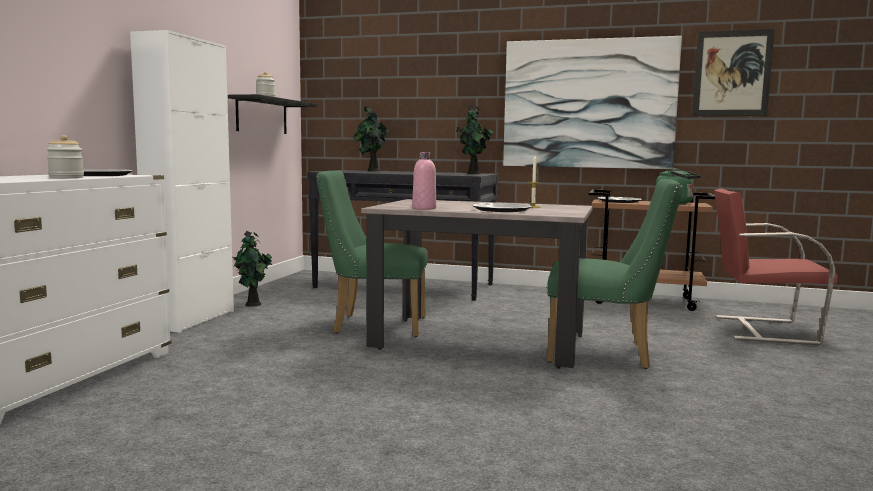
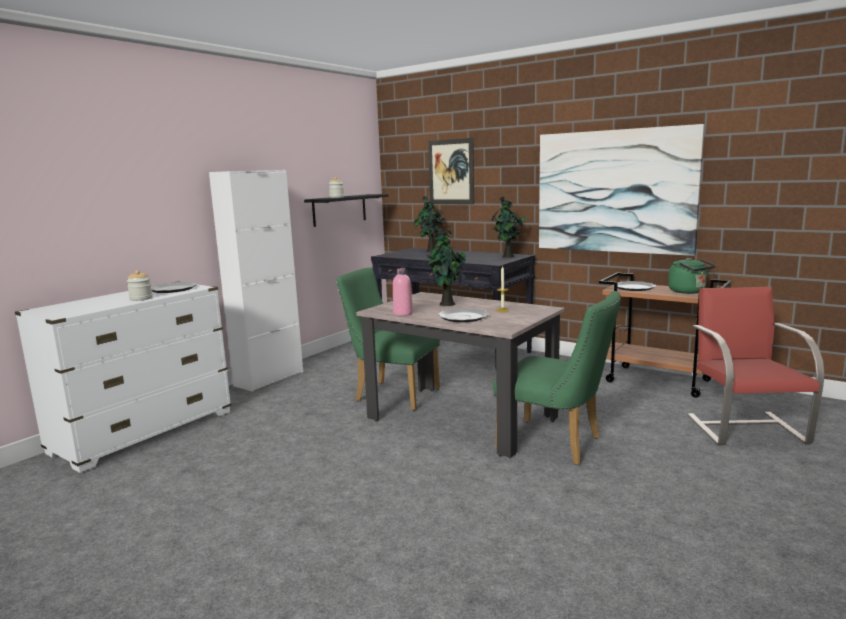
camera: 20 degrees right, 5 degrees up
(253, 305) = (321, 366): potted plant -> potted plant (447, 304)
(732, 73) = (757, 160): picture -> picture (451, 172)
(762, 329) = (745, 428): red chair -> red chair turned 60 degrees clockwise

